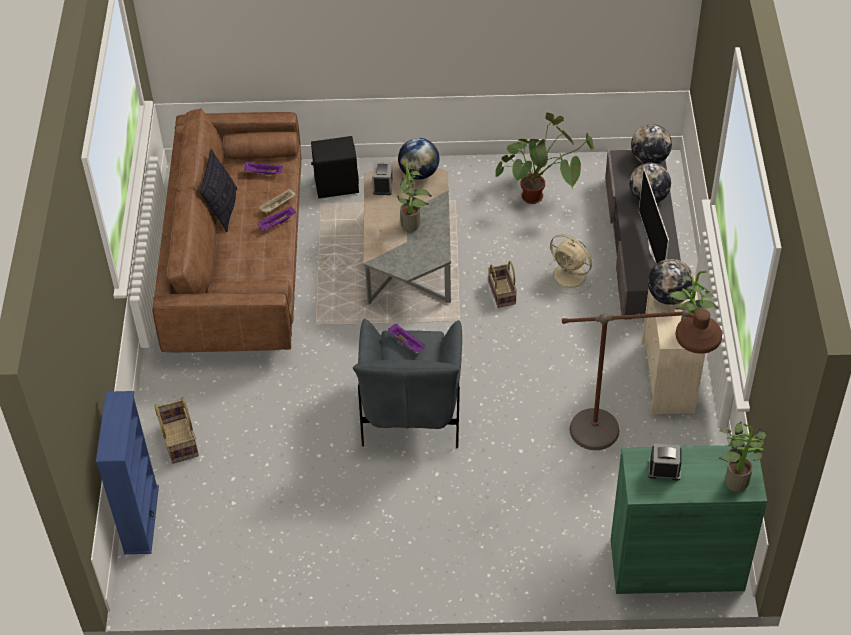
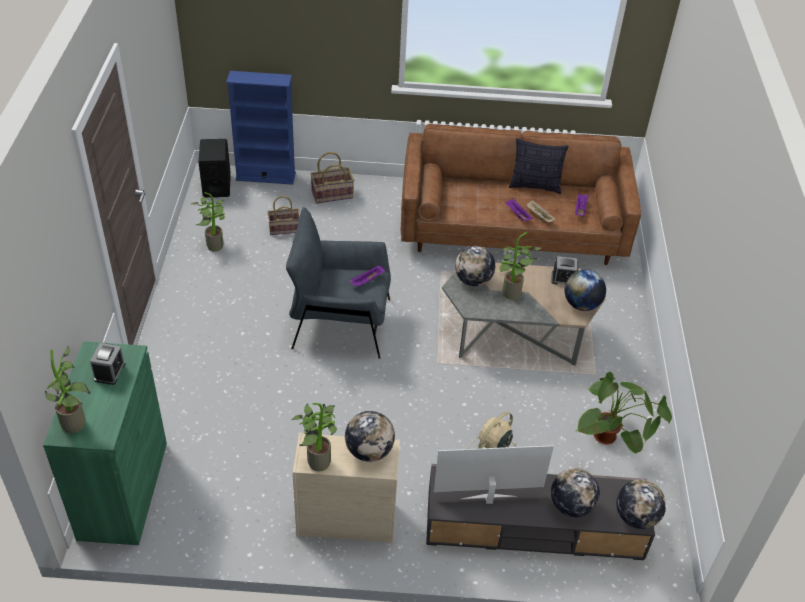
camera: 90 degrees right, 5 degrees down
(286, 554) = (214, 244): none -> potted plant
(336, 186) = (609, 292): black speaker -> black speaker (216, 185)
(394, 255) = (473, 280): none -> globe
(501, 292) = (471, 397): basket -> basket (285, 228)
(627, 442) = (272, 473): brown floor lamp -> none

